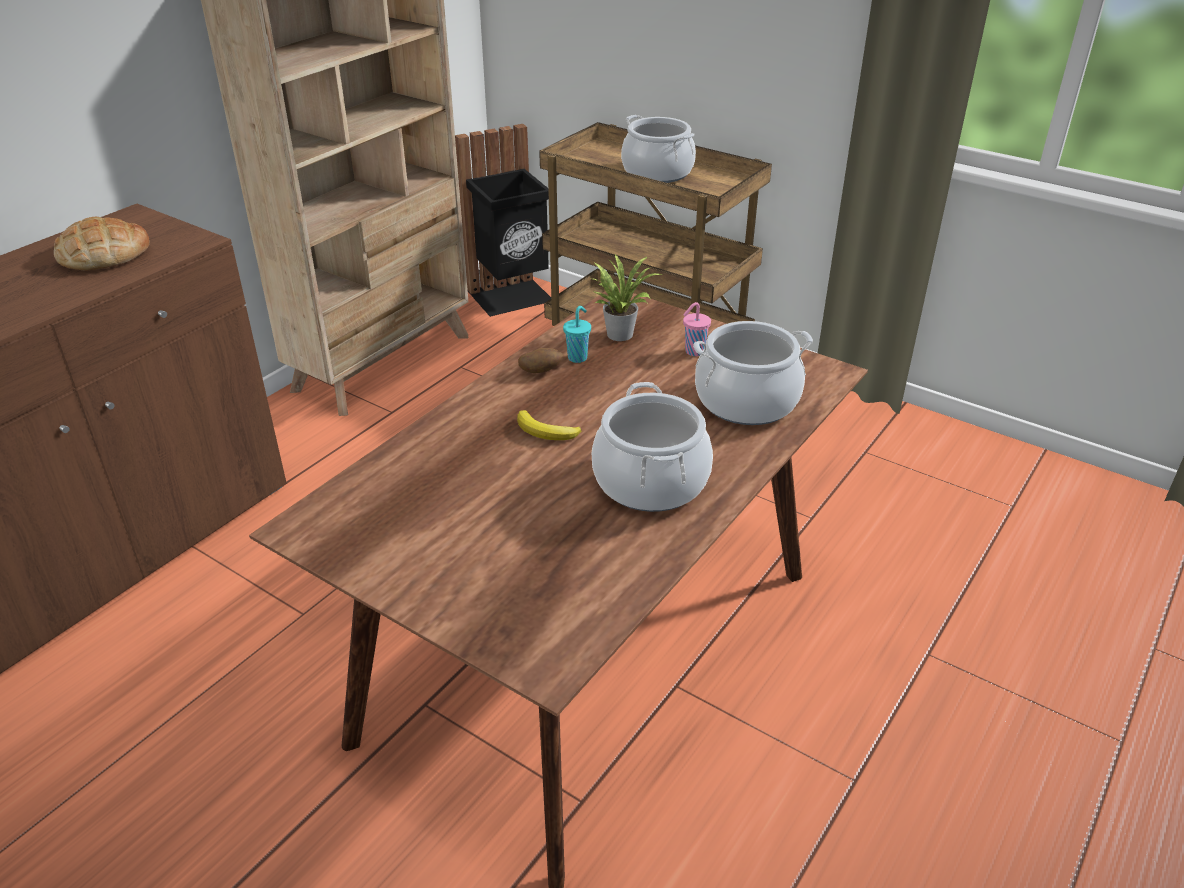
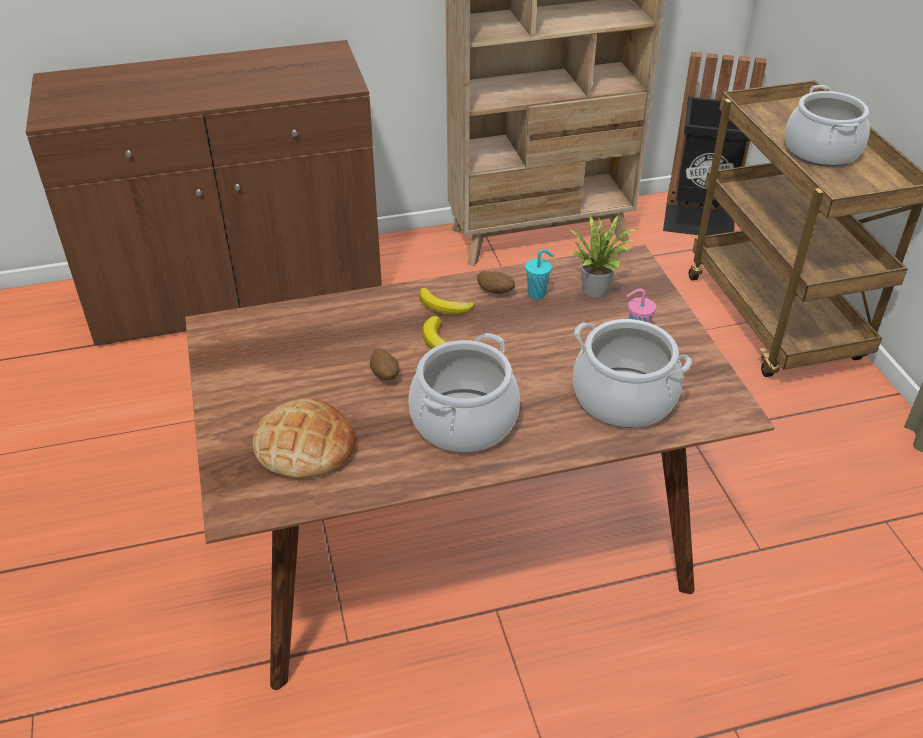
camera: 40 degrees right, 5 degrees up
(103, 254) = (283, 73): bread -> bread (305, 446)
(511, 403) = (444, 306): none -> banana
(534, 482) = (385, 375): none -> potato

